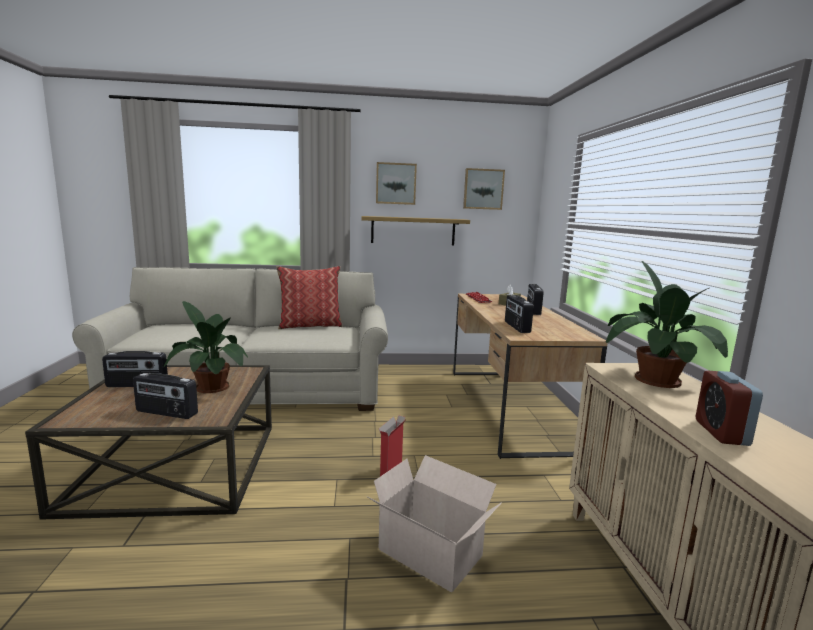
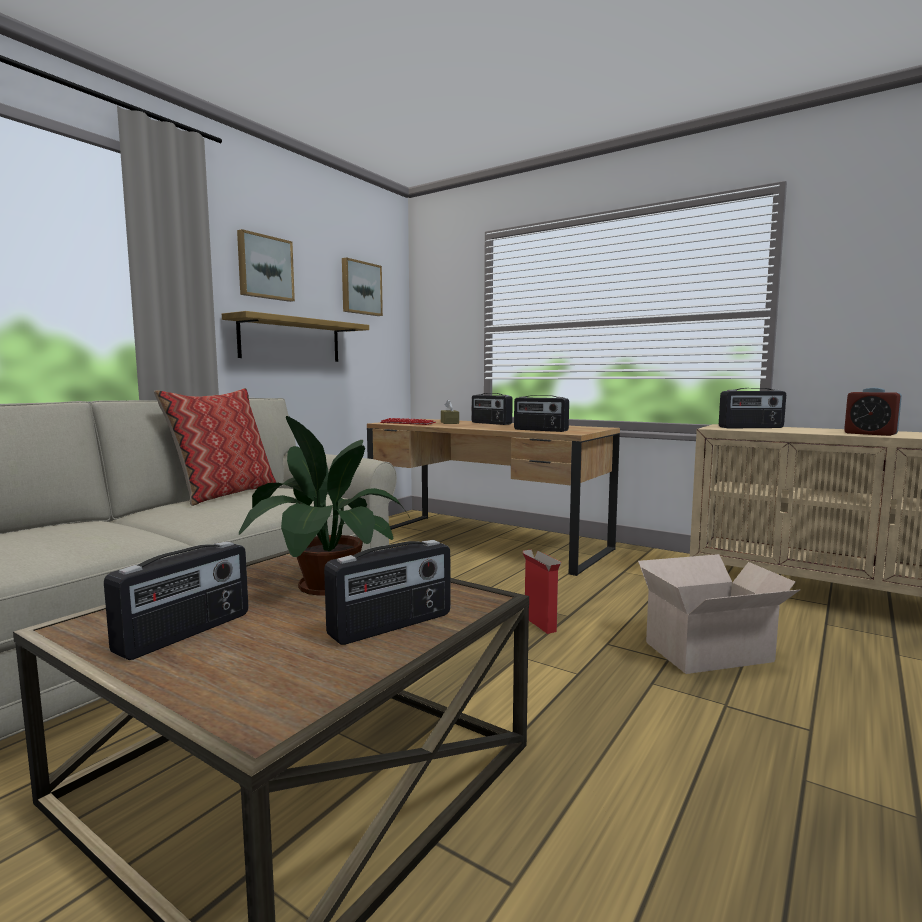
camera: 50 degrees left, 5 degrees down
(653, 378) = (751, 427): potted plant -> radio

